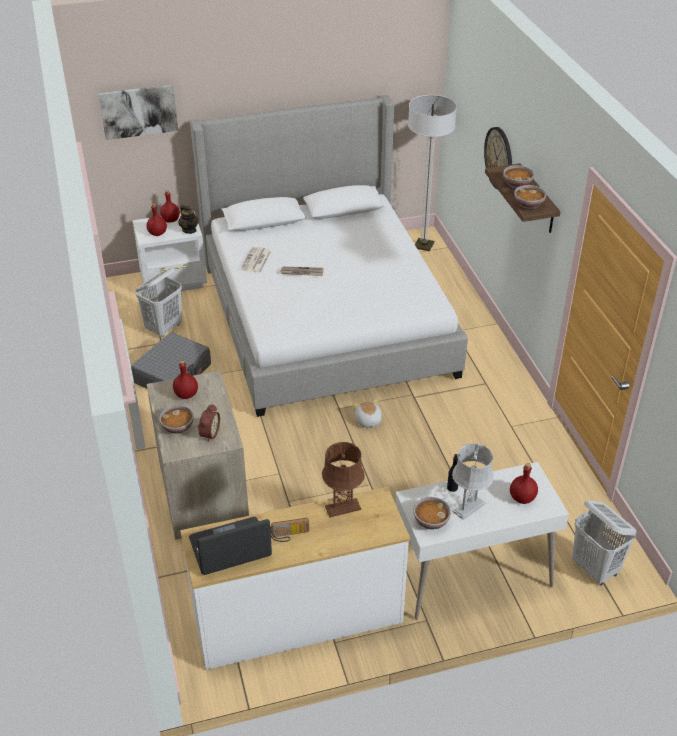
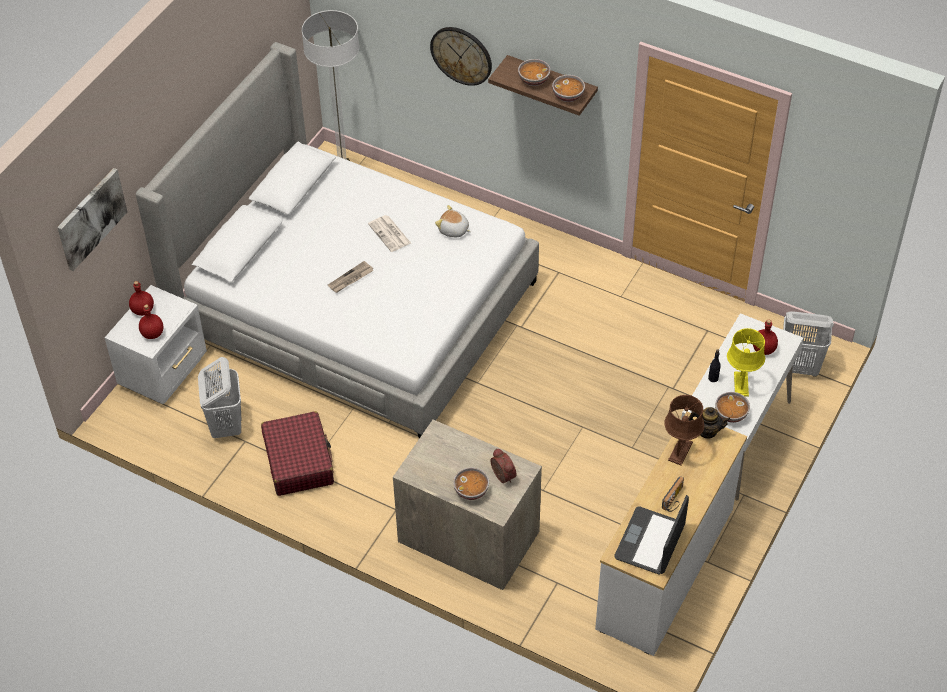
camera: 45 degrees left, 10 degrees up
(173, 374) = (299, 461): grey suitcase -> red suitcase
(186, 394) = (437, 460): red bottle -> none
(189, 230) = (177, 308): teapot -> teapot (707, 431)
(256, 260) = (294, 295): newspaper -> newspaper (390, 234)
(368, 421) = (513, 375): plush toy -> plush toy (453, 230)
(468, 508) = (741, 384): grey table lamp -> yellow table lamp

